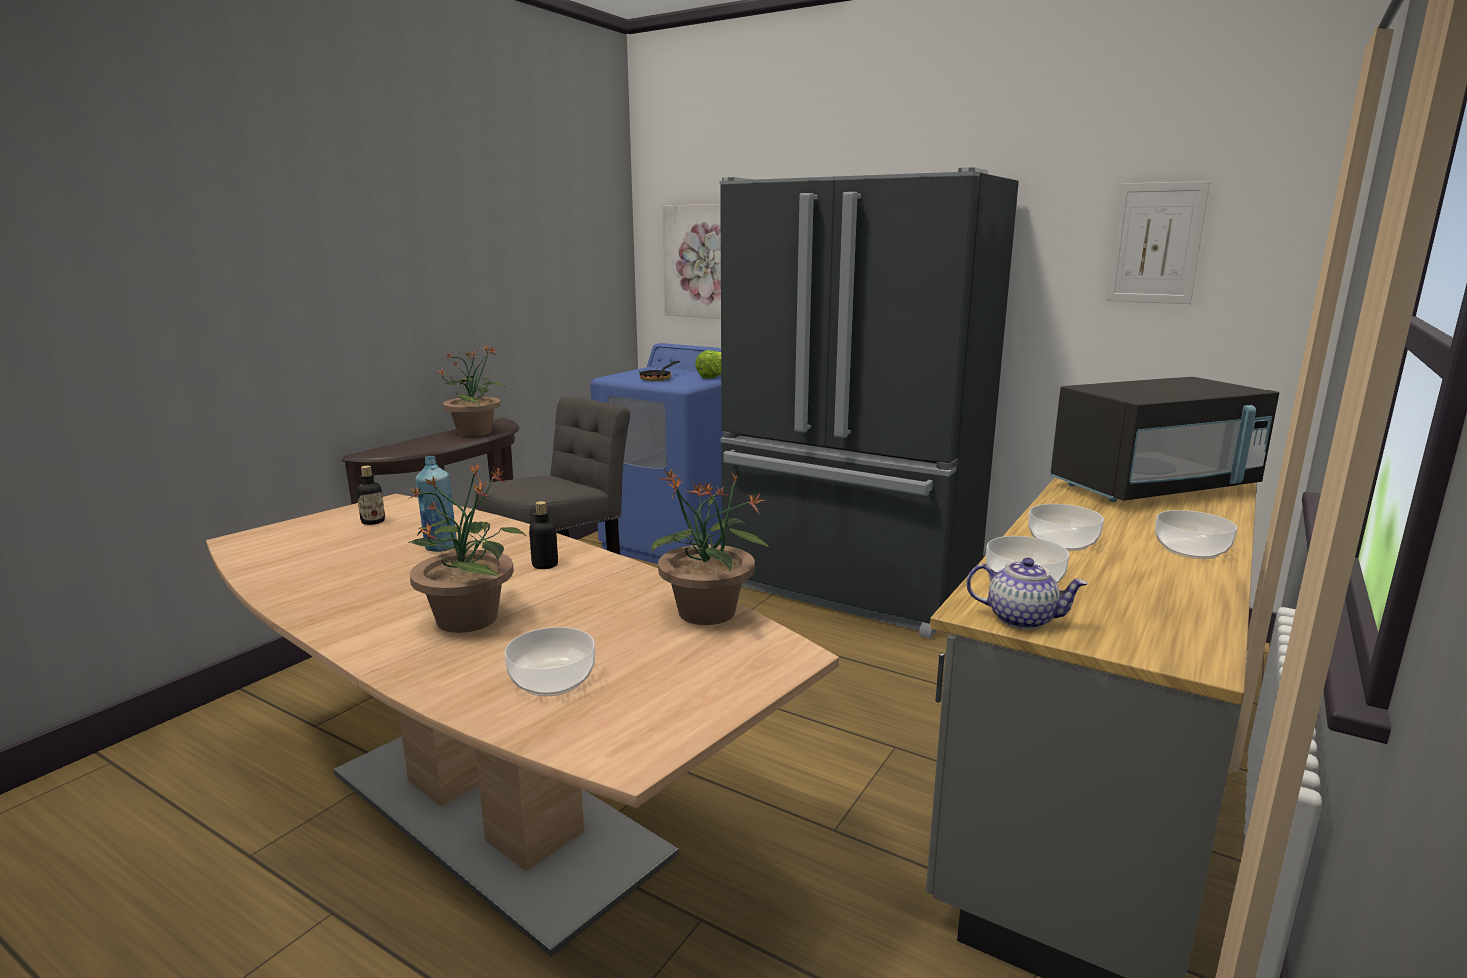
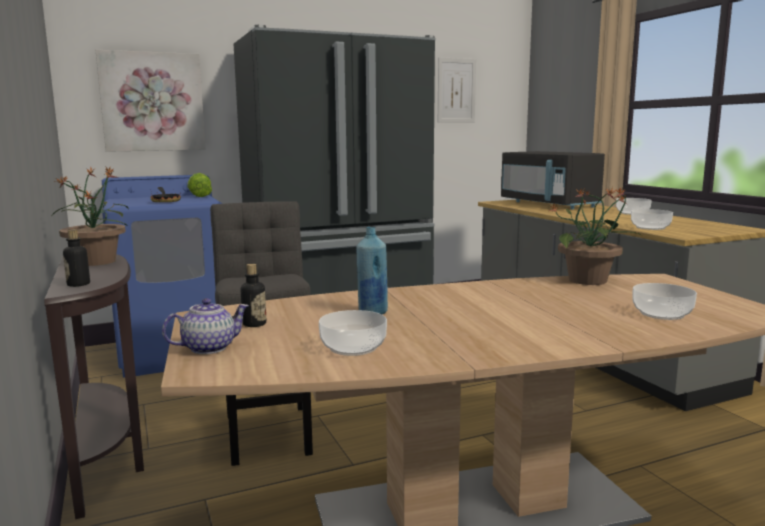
camera: 55 degrees left, 5 degrees down
(468, 618) = (542, 319): potted plant -> none
(545, 565) = (461, 295): bottle -> bottle (78, 284)
(1022, 619) = (695, 233): teapot -> teapot (209, 348)
(1061, 542) = (606, 219): bowl -> bowl (352, 347)
(1153, 488) = (549, 204): black microwave -> black microwave turned 135 degrees clockwise

